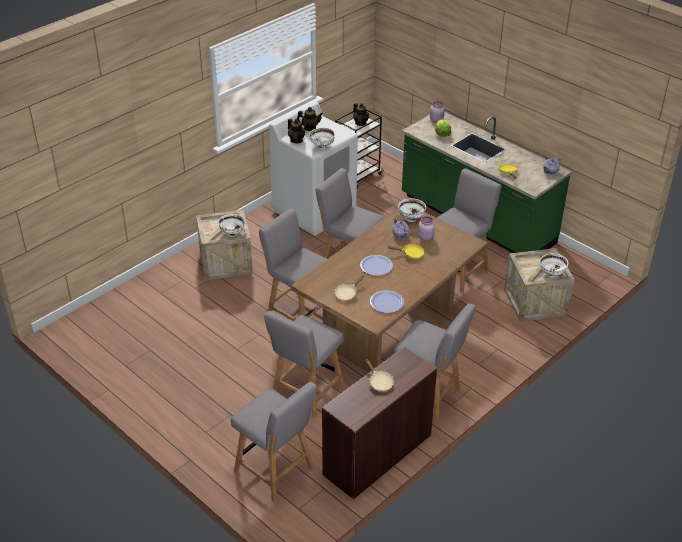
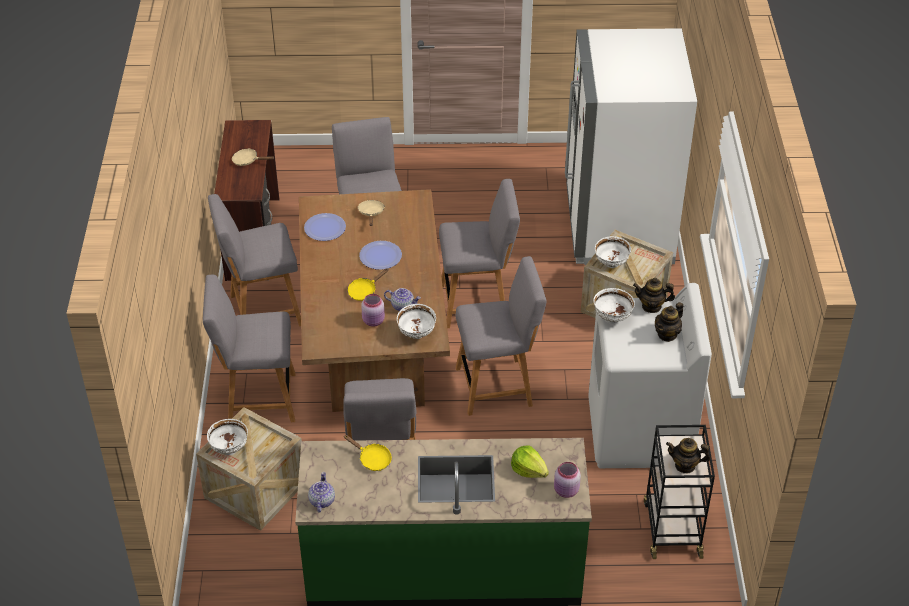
camera: 135 degrees right, 5 degrees up
(155, 300) = (618, 226): none -> white fridge
(276, 471) = (317, 180): grey chair -> grey chair (257, 399)

